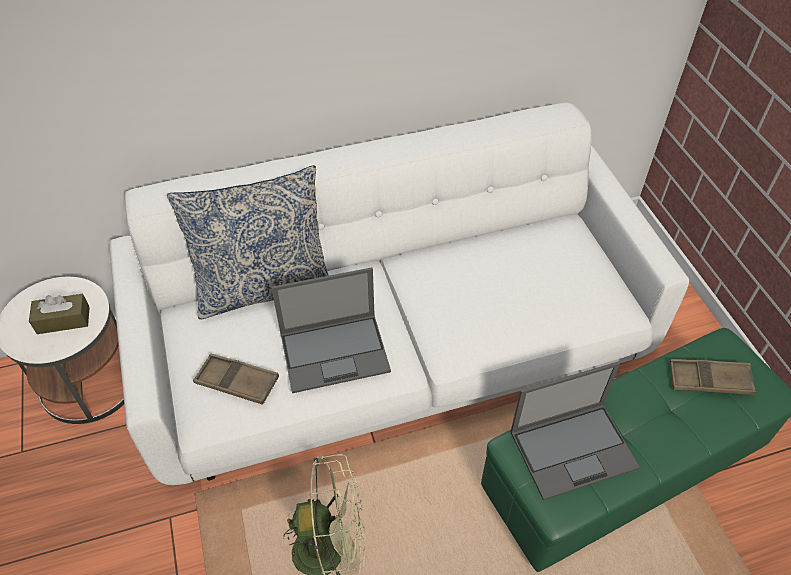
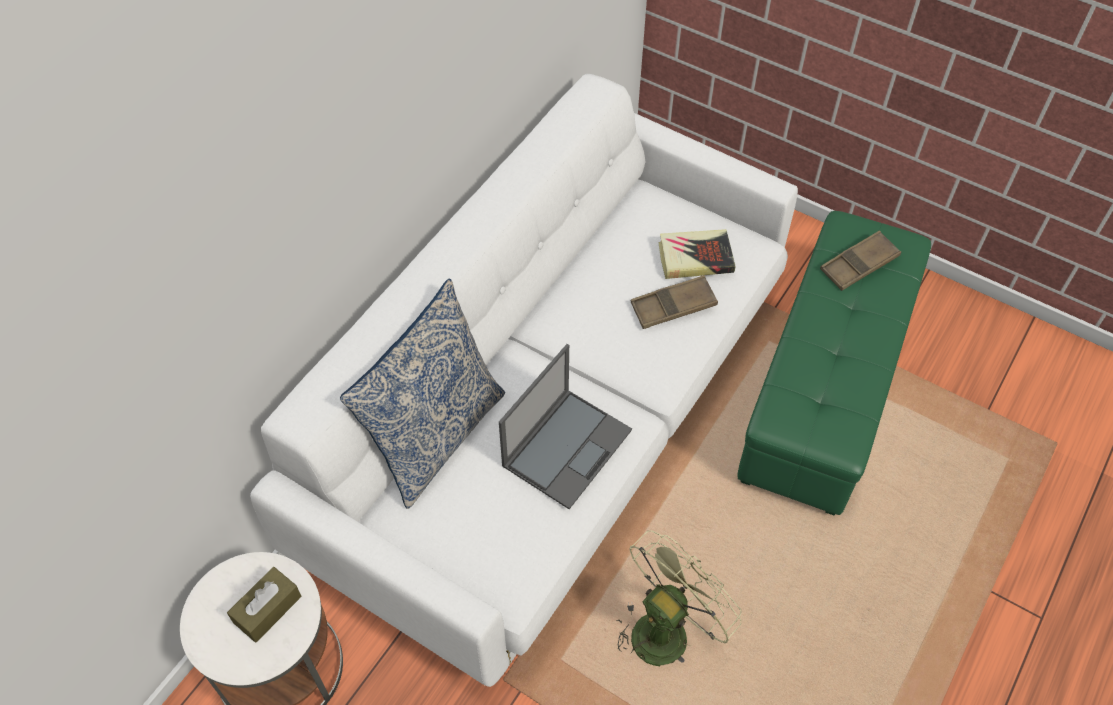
camera: 40 degrees left, 5 degrees up
(237, 382) = (509, 537): brown tray -> brown tray (673, 306)
(562, 287) = (695, 258): none -> book
(574, 449) = (816, 391): laptop -> none

